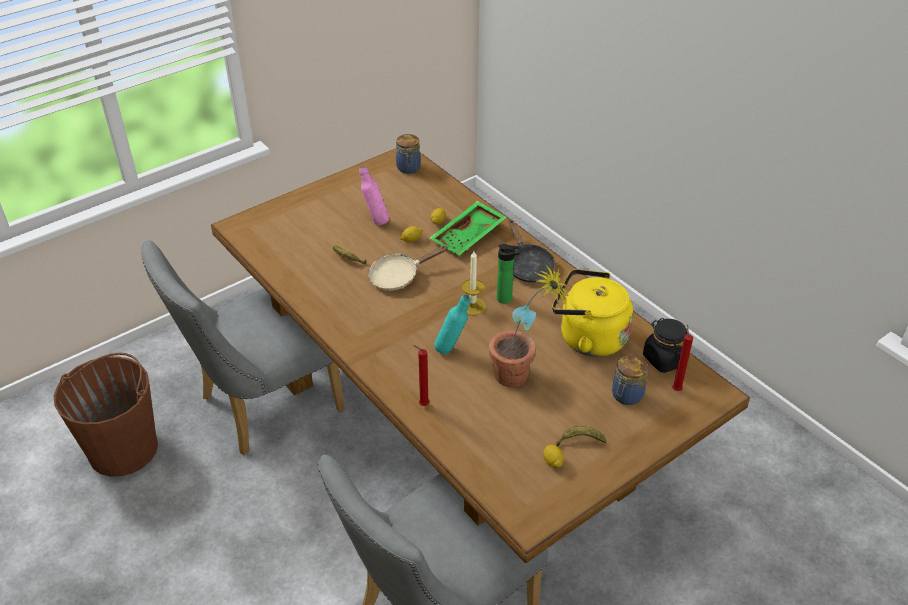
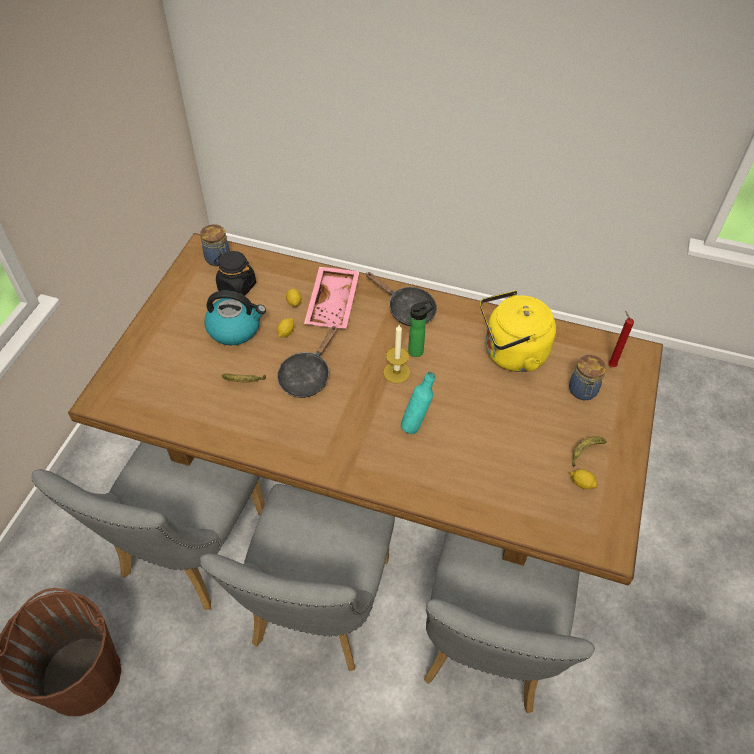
camera: 35 degrees left, 10 degrees up
(321, 504) = (316, 611): none -> grey chair
(375, 221) = (235, 329): pink bottle -> kettle
(398, 276) = (307, 376): beige frying pan -> black frying pan
(422, 405) = (438, 492): red candle -> none
(469, 236) = (334, 304): green tray -> pink tray
(521, 378) = (493, 420): potted plant -> none
(664, 359) = (581, 343): black jar -> black jar (236, 286)

